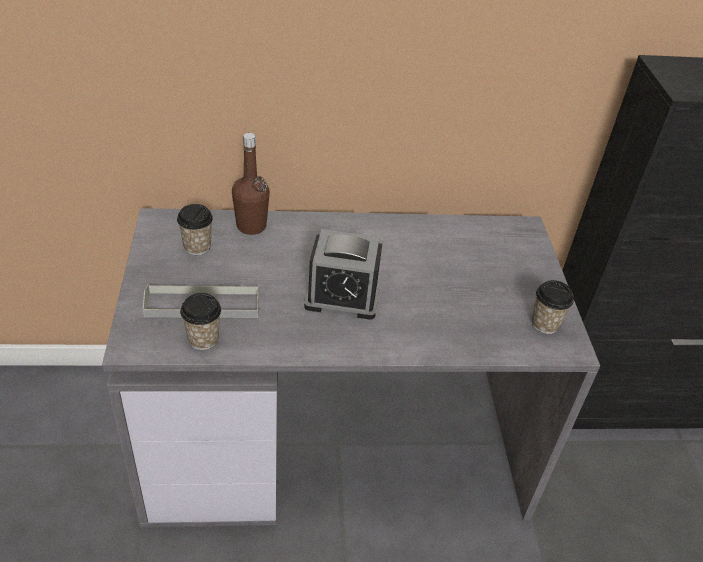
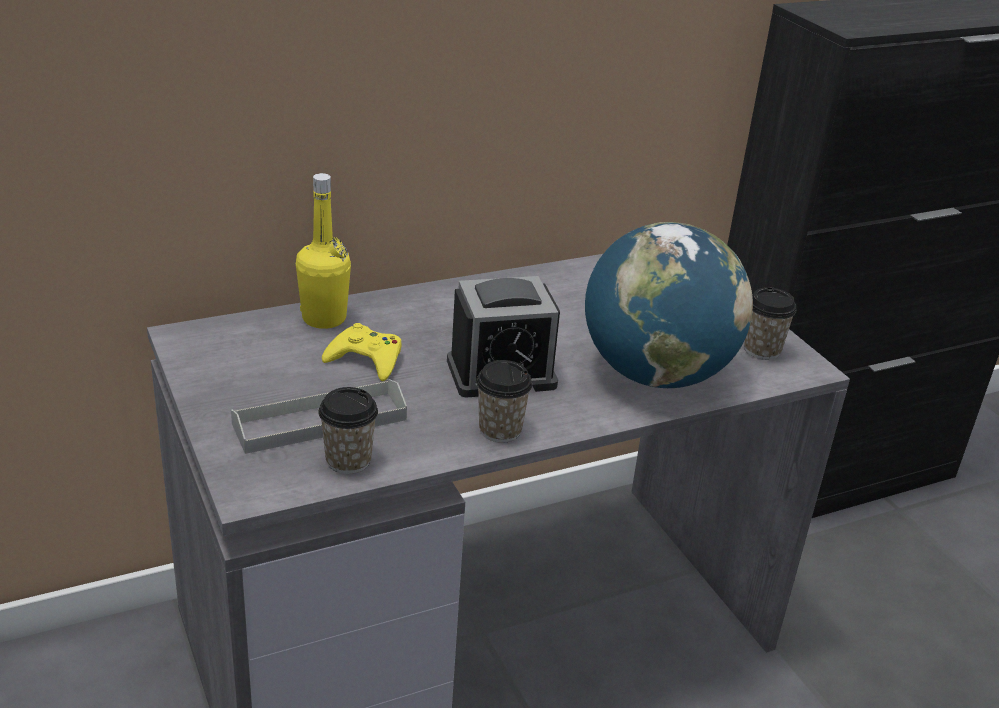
camera: 20 degrees left, 10 degrees down
(197, 247) = (264, 356): cup -> cup (500, 430)
(251, 226) = (324, 318): brown bottle -> yellow bottle
(259, 264) = (366, 359): none -> yellow game controller
(451, 325) = (655, 374): none -> globe

